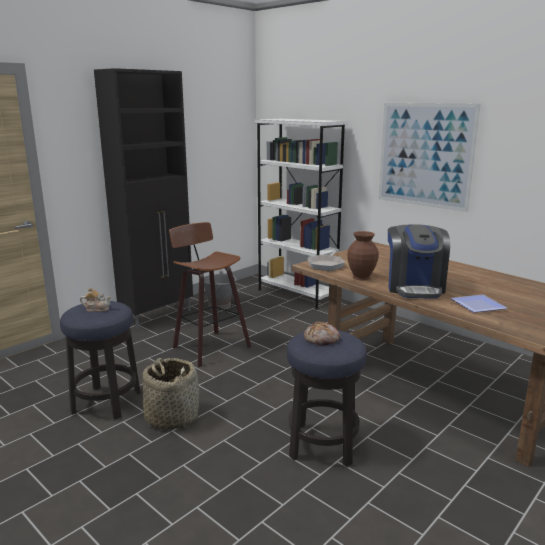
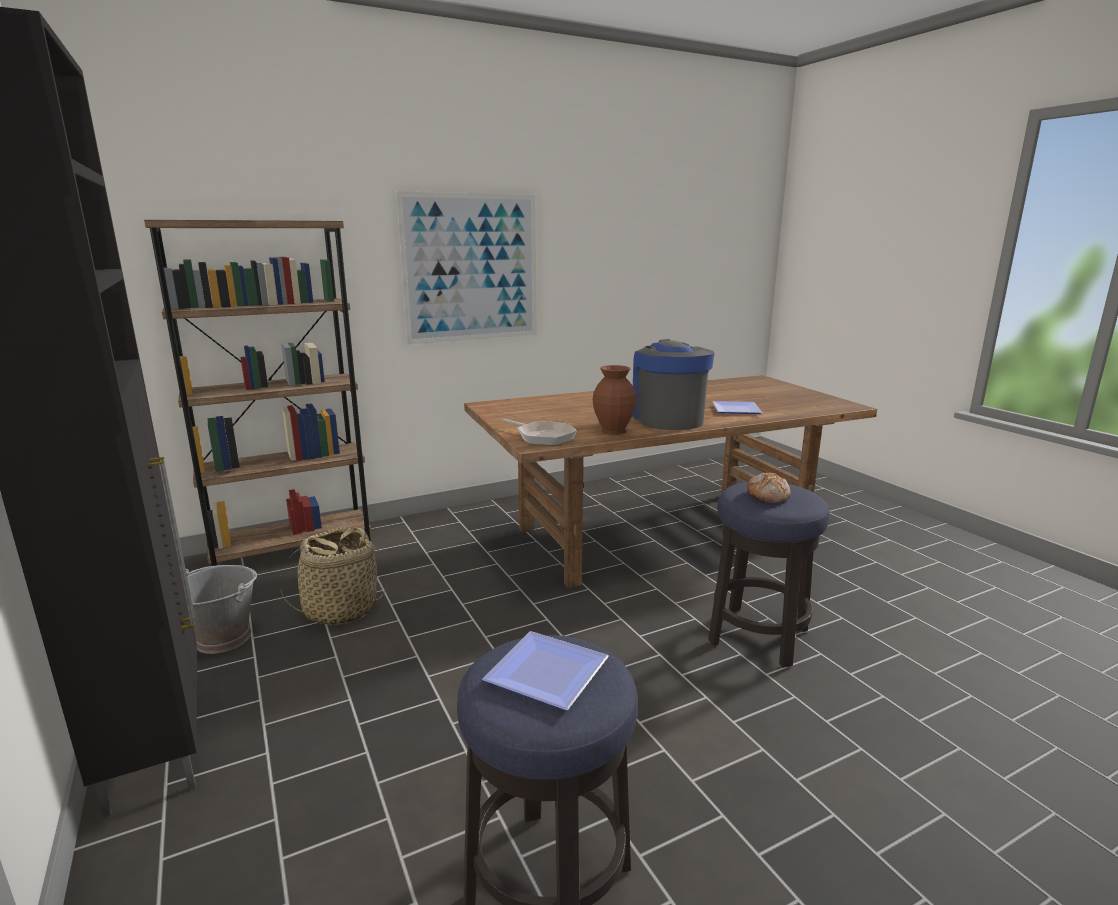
camera: 70 degrees left, 0 degrees up
(97, 309) = (542, 674): teapot -> plate
(172, 417) = (648, 775): basket -> basket (340, 609)
(208, 347) = (404, 685): stool -> none
(297, 294) = (293, 552): white bookcase -> brown bookcase
(414, 287) = (667, 418): coffee machine -> coffee machine turned 120 degrees counterclockwise

